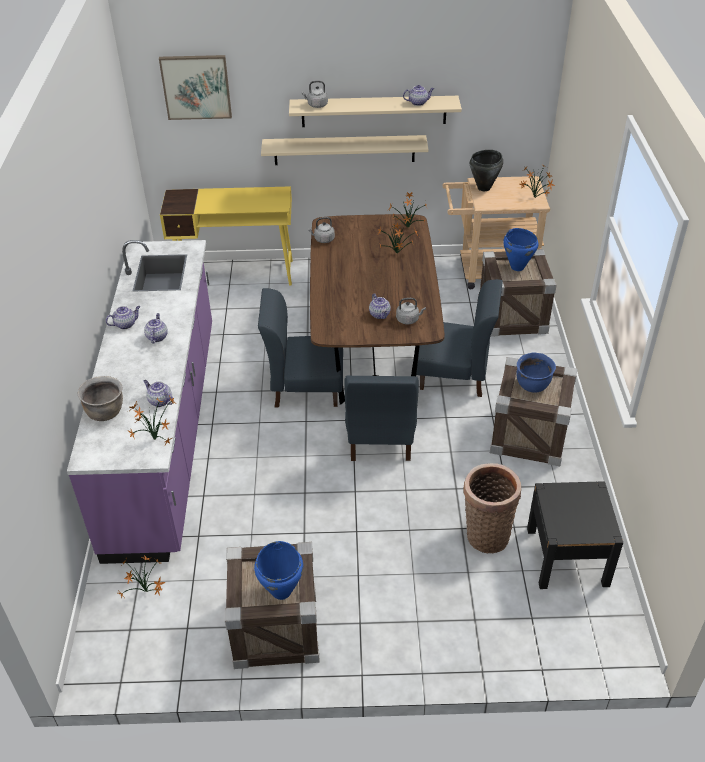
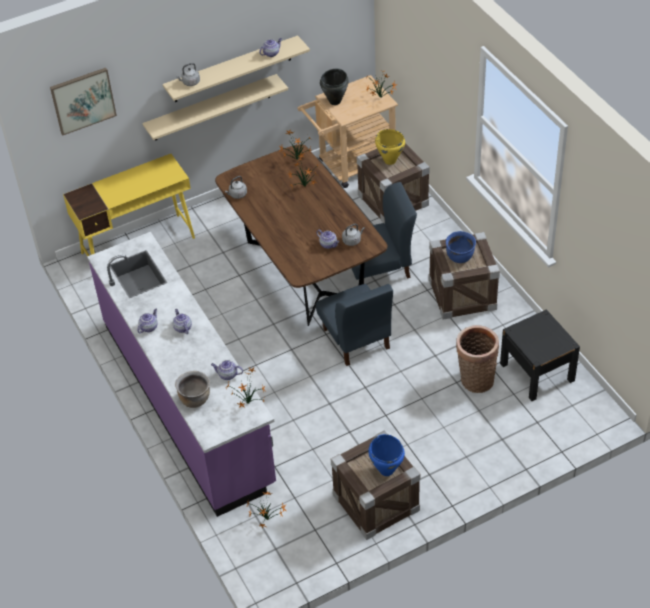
camera: 25 degrees left, 5 degrees up
(305, 387) = (271, 322): blue chair -> none
(517, 267) = (390, 160): blue cooking pot -> yellow cooking pot

